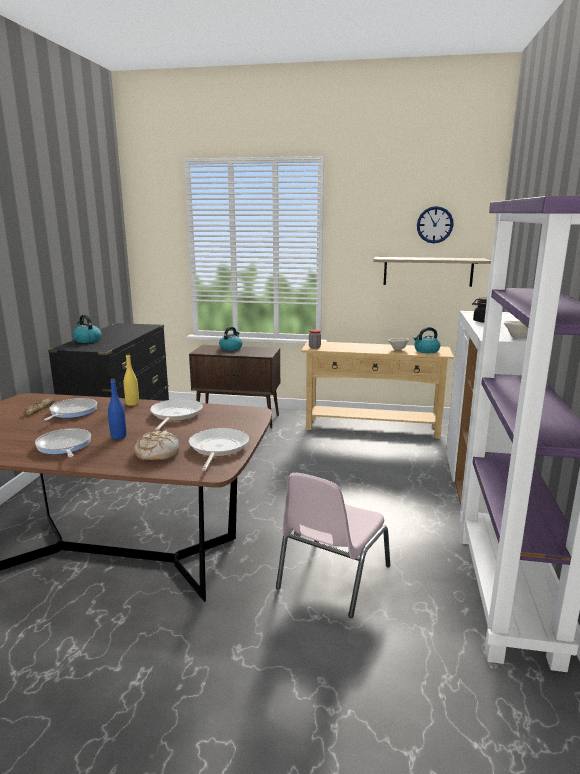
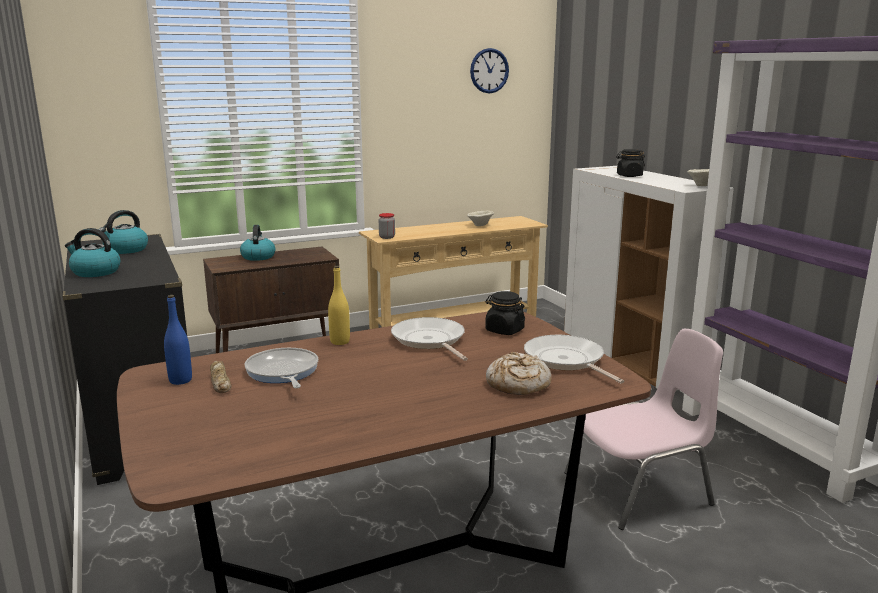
camera: 35 degrees left, 0 degrees up
(64, 446) = (387, 412): frying pan -> none
(118, 436) = (426, 381): blue bottle -> blue bottle (180, 380)
(229, 420) = (504, 330): none -> black jar
(331, 578) = (640, 489): pink chair -> pink chair turned 105 degrees counterclockwise
(426, 351) = (510, 223): kettle -> kettle (126, 250)
(428, 271) = (484, 128): shelf -> none

